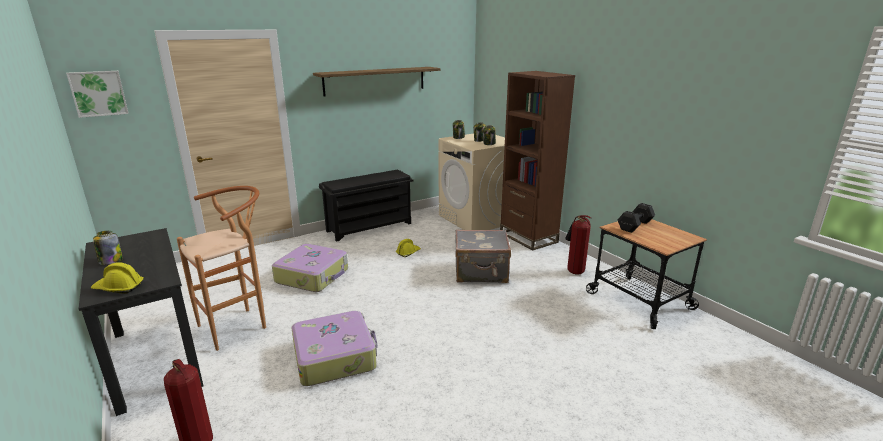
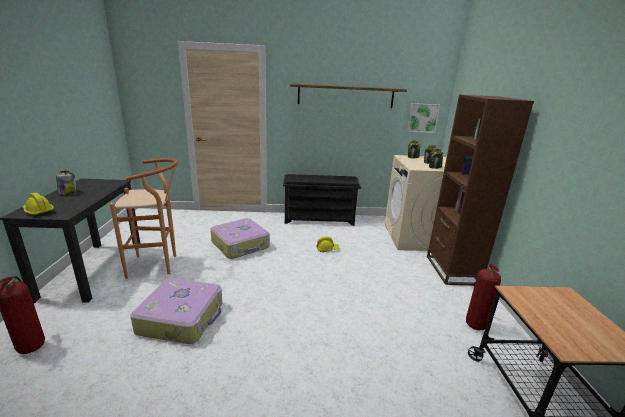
camera: 30 degrees right, 0 degrees up
(98, 93) = (140, 83): picture -> picture (422, 118)
(481, 273) = (372, 289): grey suitcase -> none
(636, 225) = (550, 300): black dumbbell -> none

